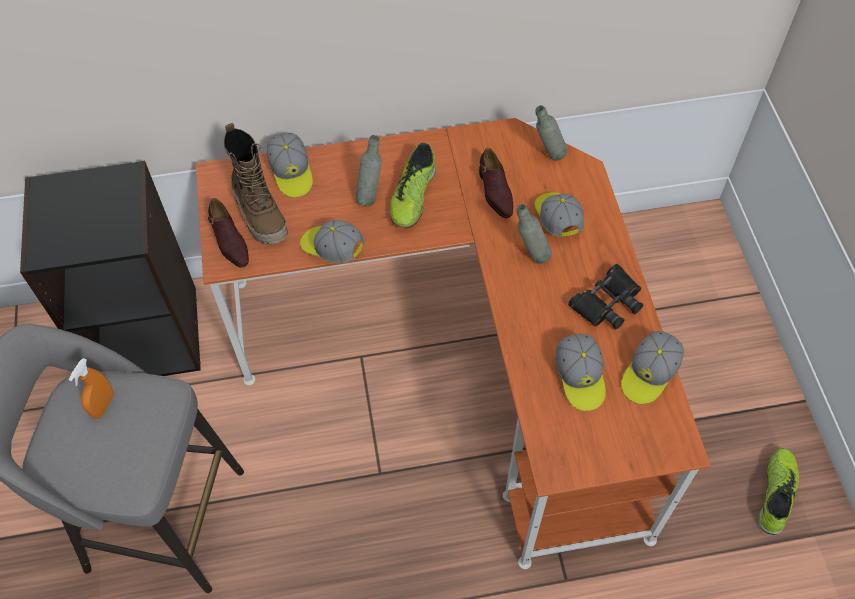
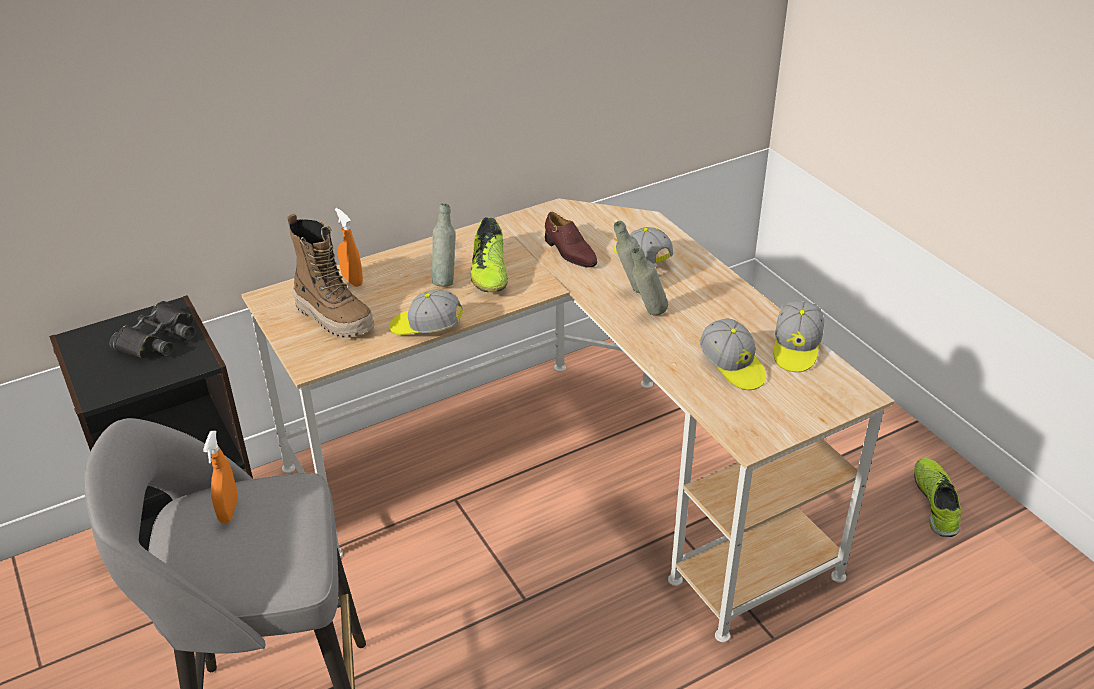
camera: 20 degrees left, 20 degrees down
(229, 241) = (310, 346): brown shoe -> none
(291, 173) = (352, 280): cap -> orange spray bottle
(461, 359) = (565, 474): orange desk -> beige desk
(547, 156) = (606, 218): grey bottle -> grey bottle (647, 314)
(607, 302) = (724, 306): black binoculars -> black binoculars (158, 338)

